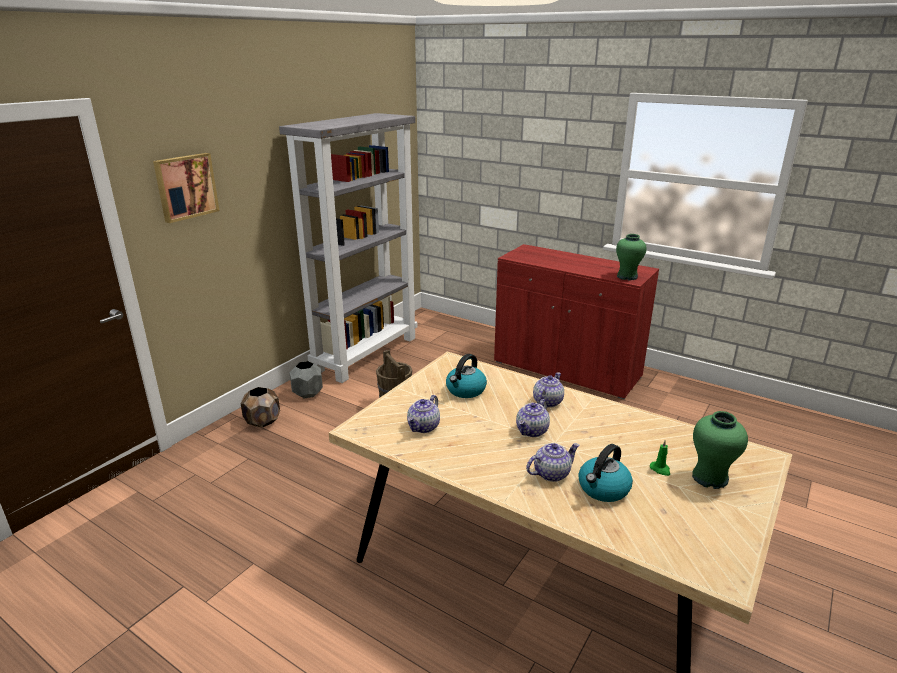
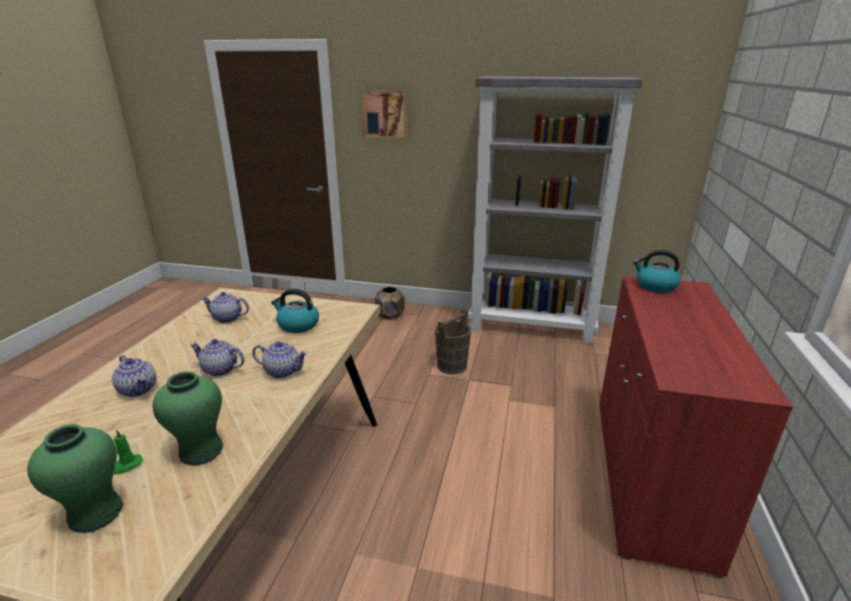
camera: 70 degrees right, 0 degrees up
(307, 393) = (441, 320): grey planter -> none
(603, 489) = (101, 424): kettle -> kettle (655, 286)
(627, 277) = (688, 373): green vase -> green vase (201, 451)

